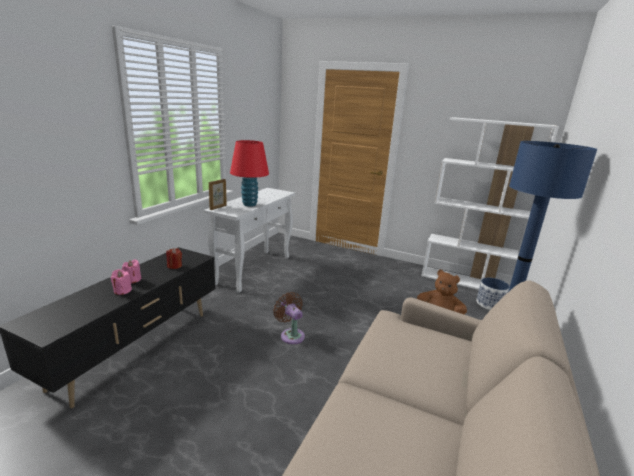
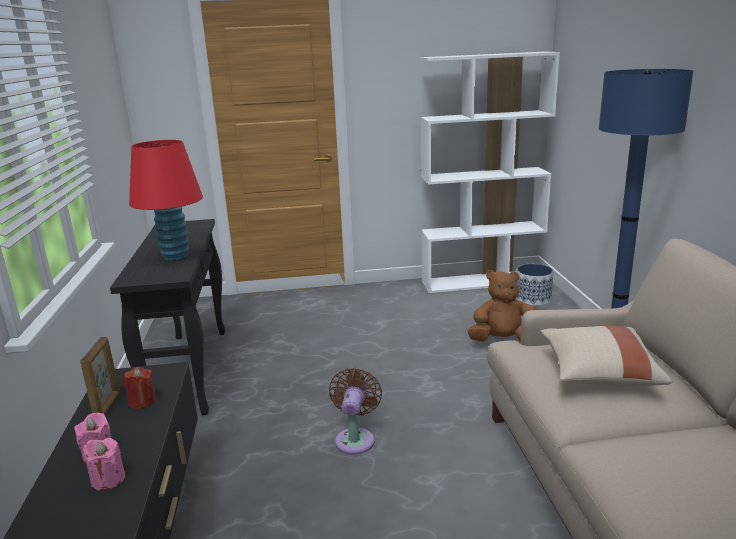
camera: 30 degrees left, 0 degrees up
(218, 207) = (131, 276): picture frame -> picture frame (108, 406)
(254, 269) = (190, 370): white console table -> black console table
(291, 335) = (355, 438): brown fan -> brown fan turned 75 degrees clockwise
(412, 352) = (598, 373): none -> beige pillow

